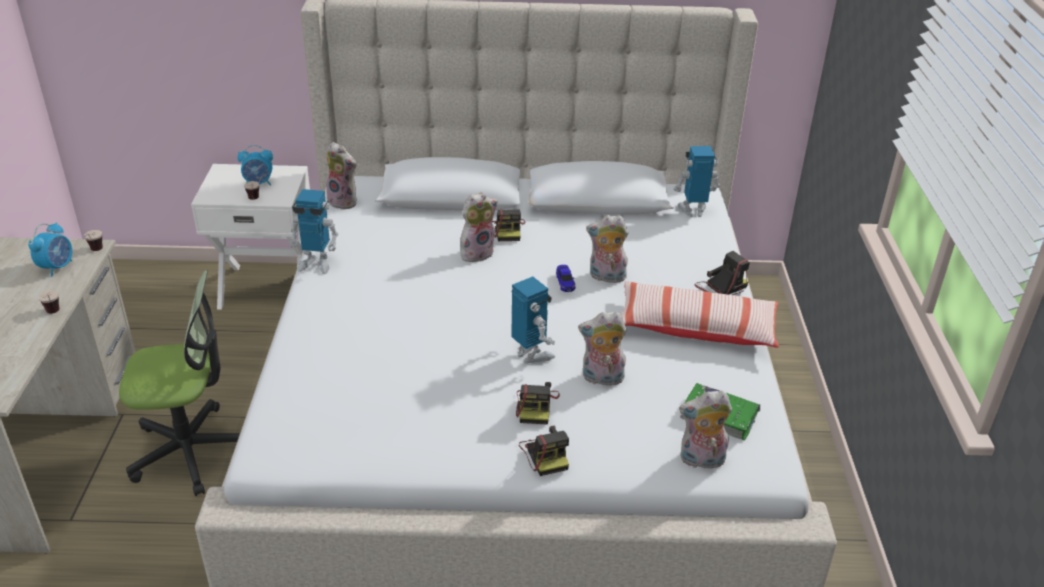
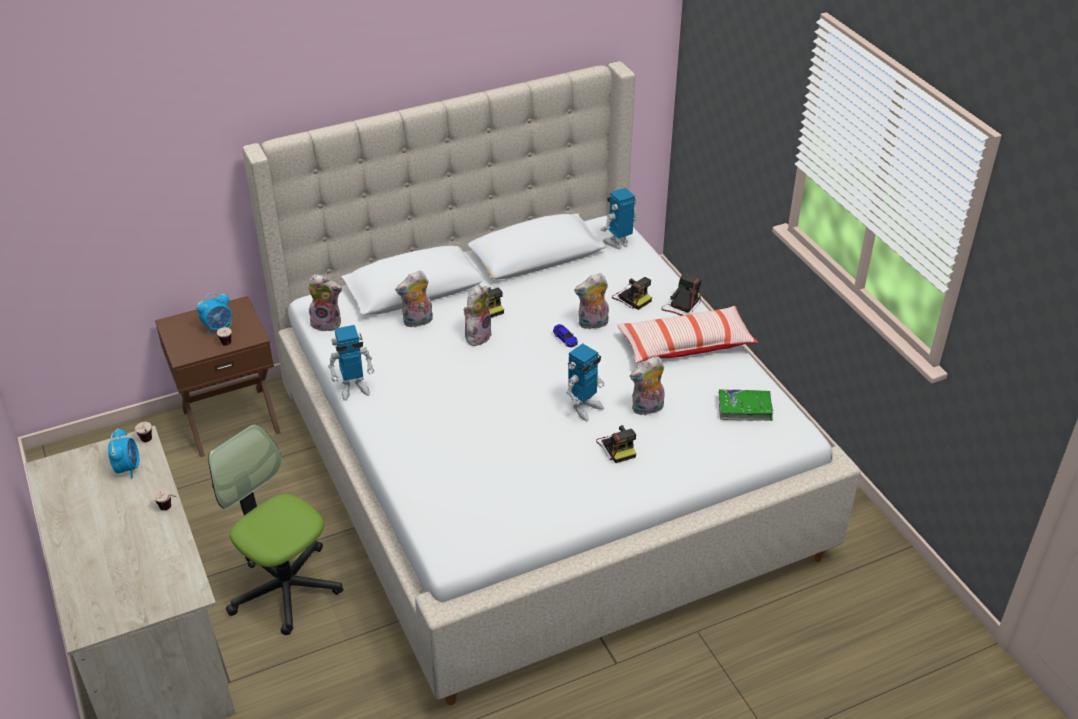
camera: 25 degrees left, 5 degrees up
(191, 451) = (285, 588): office chair -> office chair turned 105 degrees counterclockwise
(267, 287) = (230, 420): white nightstand -> brown nightstand
(531, 355) = (584, 408): toy robot -> toy robot turned 105 degrees clockwise
(545, 454) = (649, 479): camera -> camera (631, 298)
(701, 461) = (753, 445): plush toy -> plush toy (417, 322)

